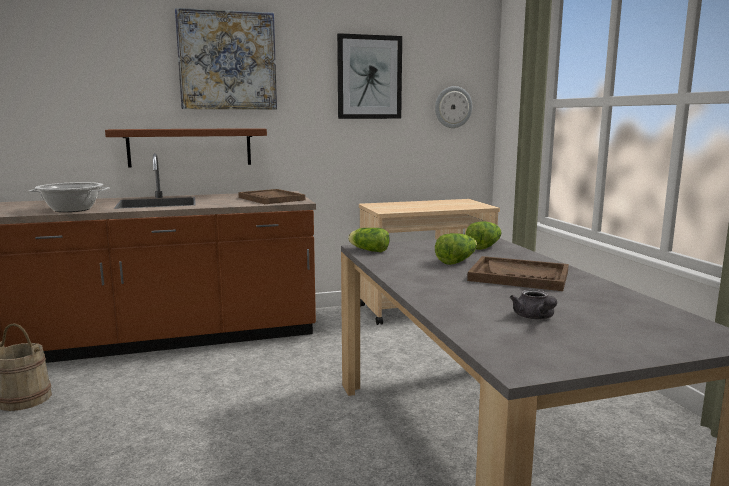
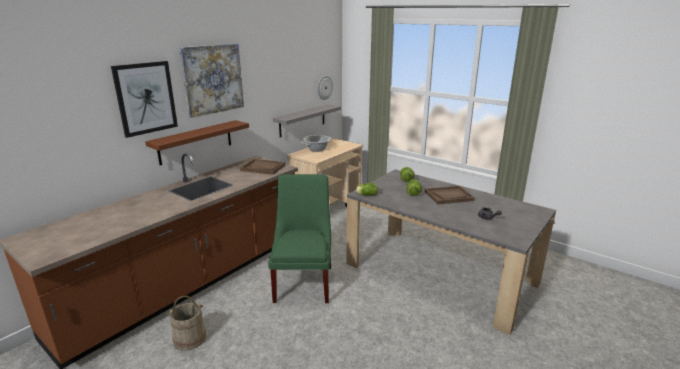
camera: 35 degrees left, 10 degrees up
(72, 209) = (166, 209): cooking pot -> cooking pot (317, 149)
(247, 386) = (304, 281): none -> green chair
(369, 77) = (286, 76): picture -> picture (145, 98)
(399, 154) = (302, 120): none -> grey shelf

